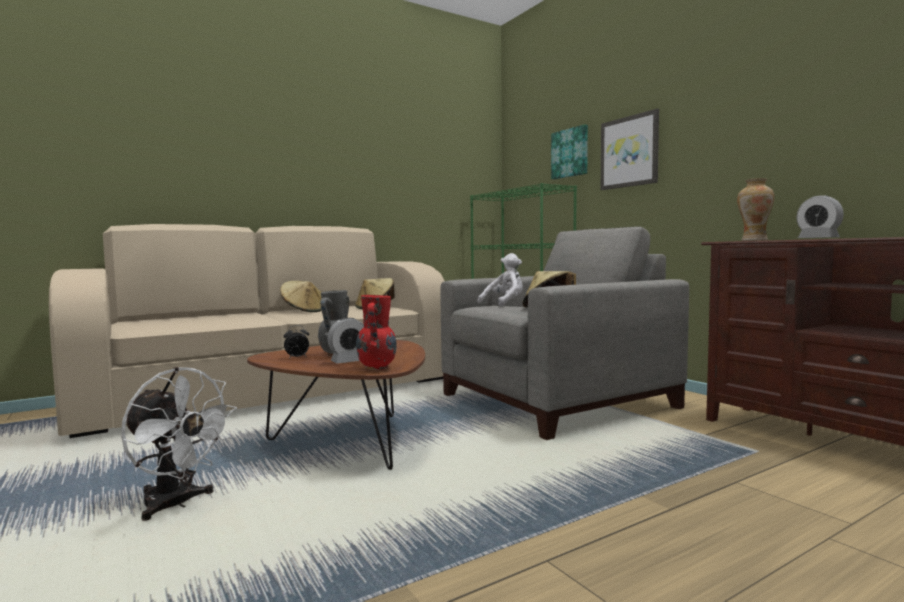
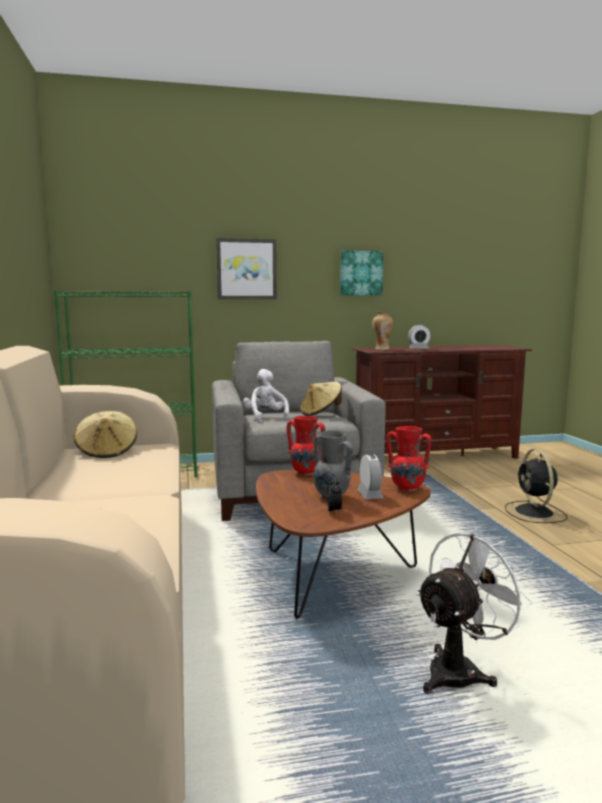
camera: 70 degrees left, 5 degrees up
(304, 311) = (72, 480): beige hat -> none
(404, 345) = (305, 473): none -> red vase
(570, 153) = (173, 257): picture -> picture (360, 273)
(697, 545) = (535, 513): none -> black fan

